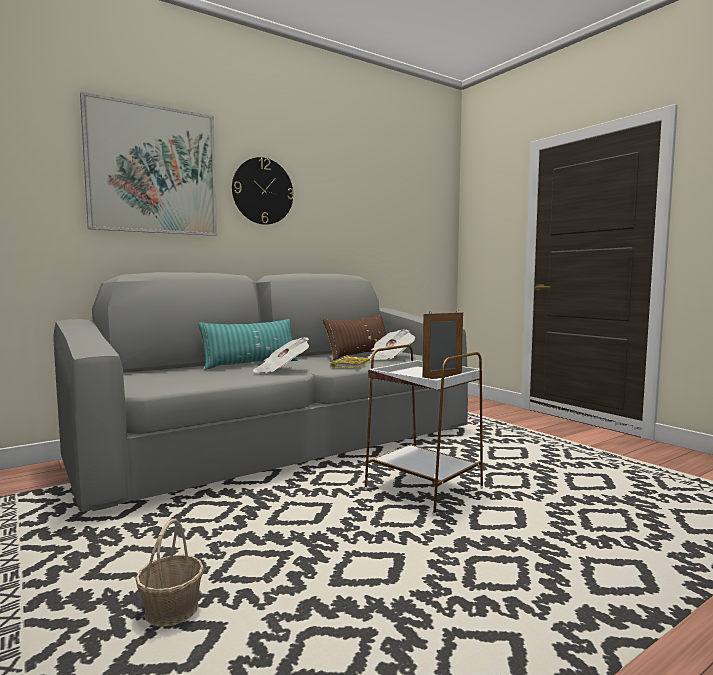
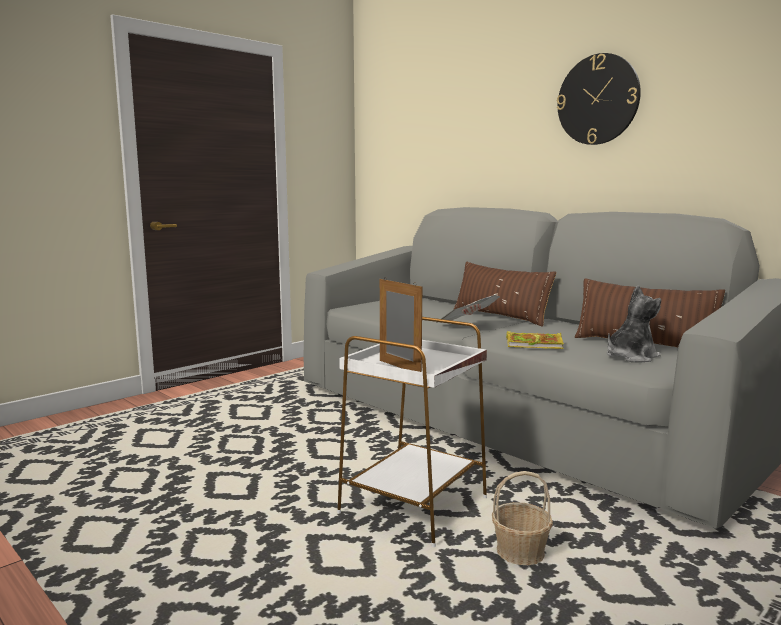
camera: 80 degrees right, 5 degrees up
(153, 170) = (485, 101): picture -> none
(172, 610) = (192, 432): basket -> basket (520, 552)
(250, 364) = (500, 316): turquoise pillow -> brown pillow
(390, 358) = (630, 357): newspaper -> plush toy

